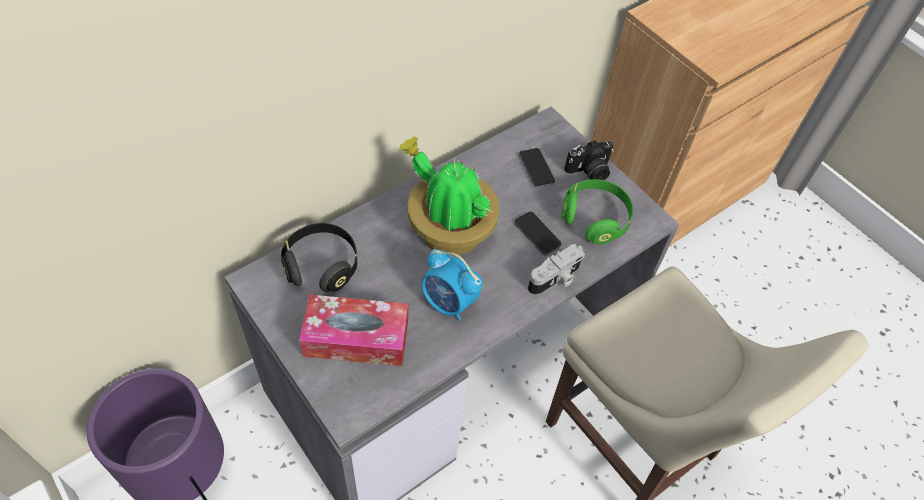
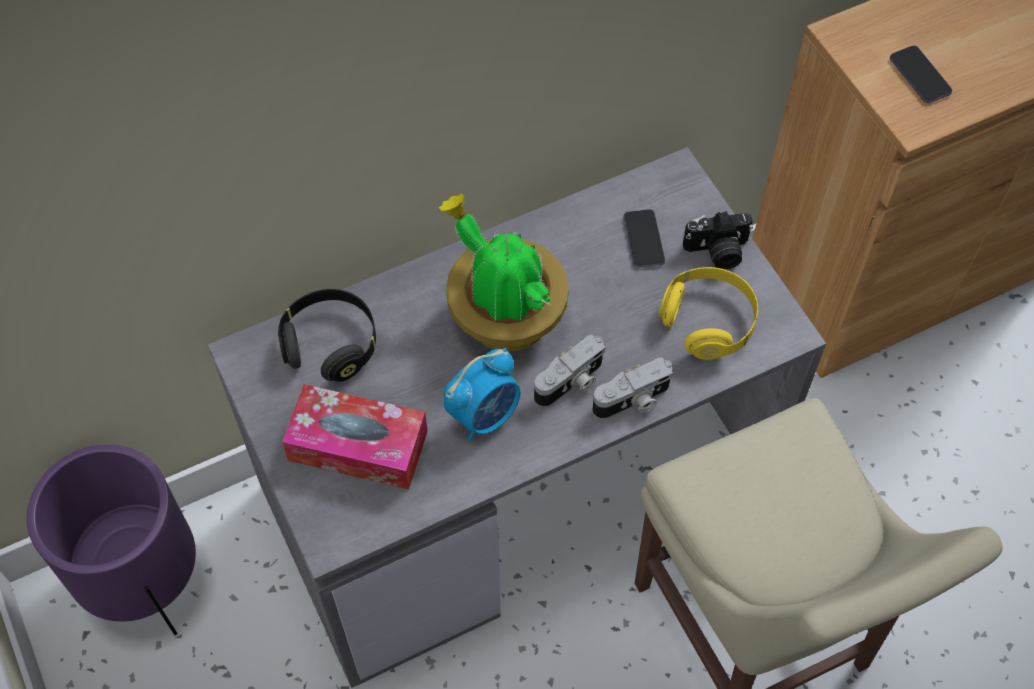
camera: 15 degrees right, 5 degrees up
(449, 303) = (484, 415): alarm clock -> alarm clock turned 90 degrees counterclockwise
(508, 272) = (571, 383): none -> camera
(537, 234) = (623, 334): phone -> phone (919, 76)
(595, 219) = (708, 322): green headphones -> yellow headphones

